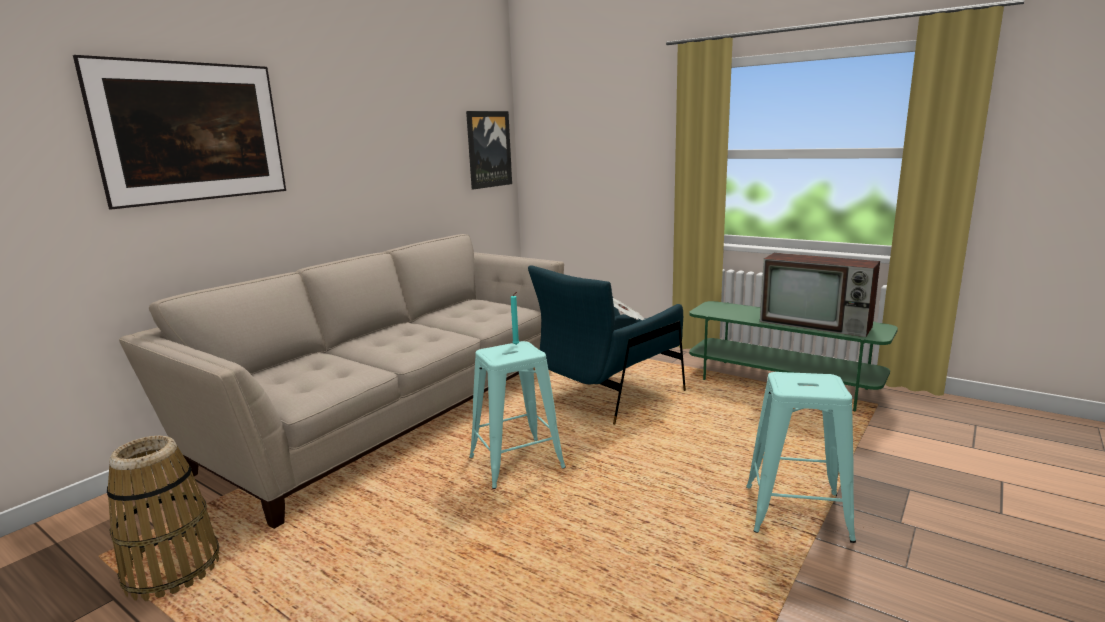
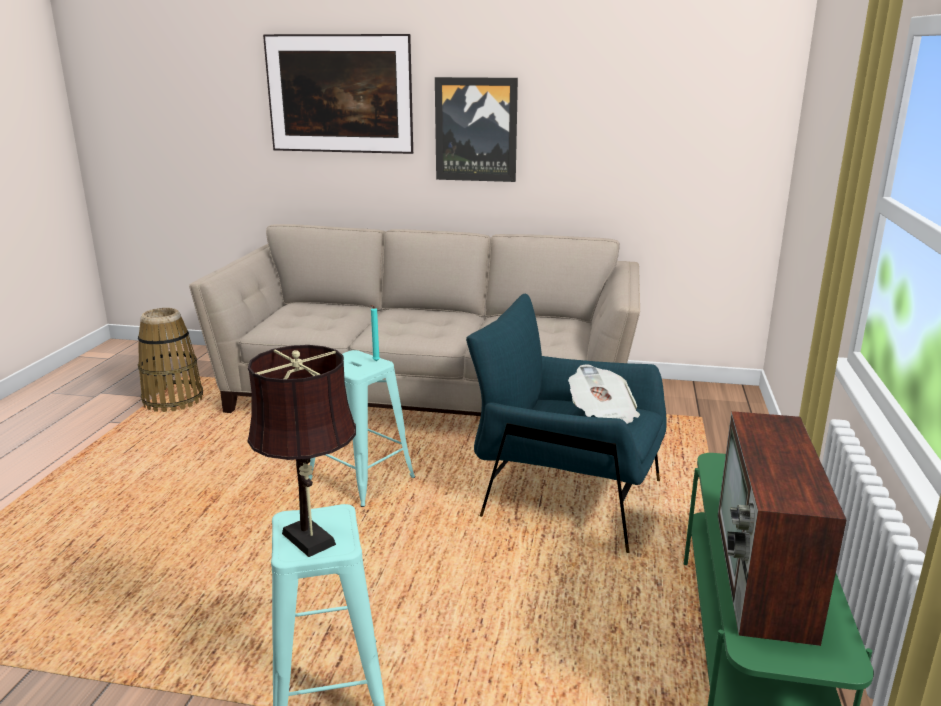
camera: 65 degrees right, 5 degrees up
(488, 149) = (728, 133): picture -> picture (476, 129)
(821, 385) = (311, 542): none -> brown table lamp

